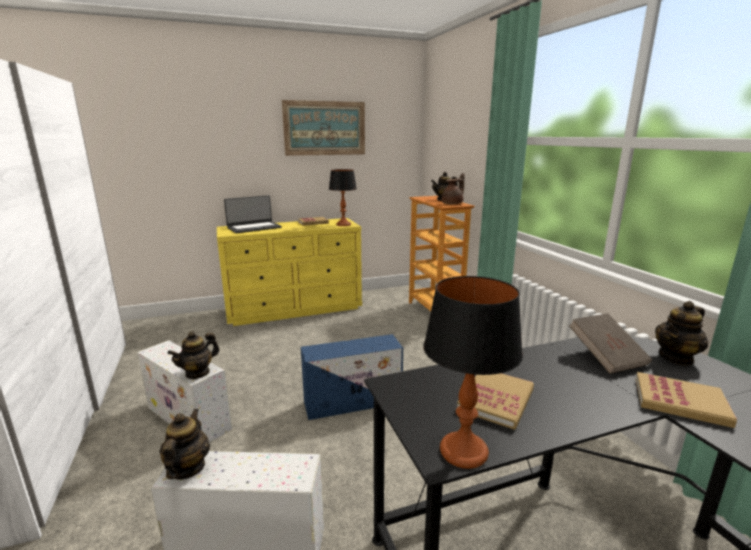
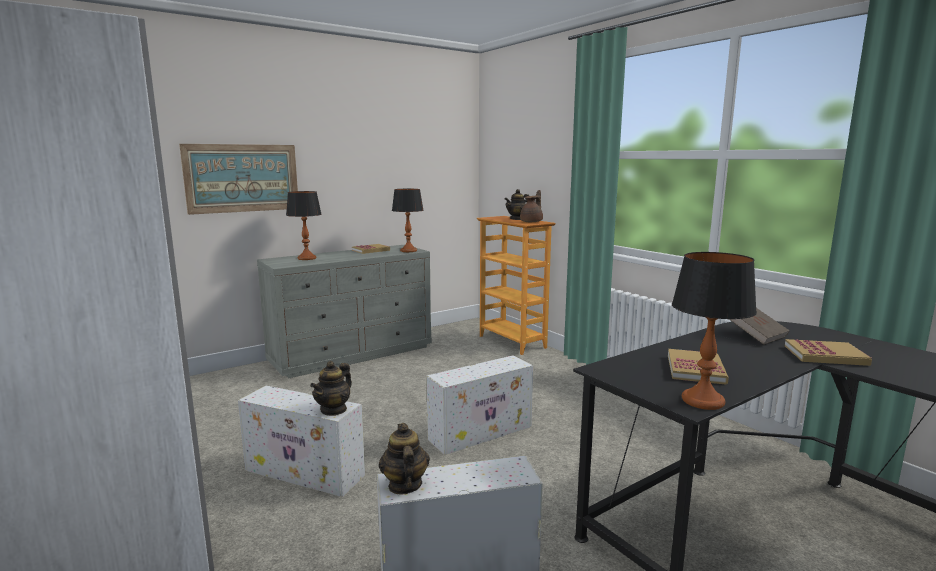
camera: 15 degrees left, 5 degrees down
(254, 228) = (307, 258): laptop -> table lamp
(295, 309) = (353, 354): yellow dresser -> grey dresser
(325, 128) = (378, 143): picture -> picture (242, 178)
(354, 401) = (482, 432): blue storage box -> white storage box
(676, 357) = (801, 330): teapot -> none

